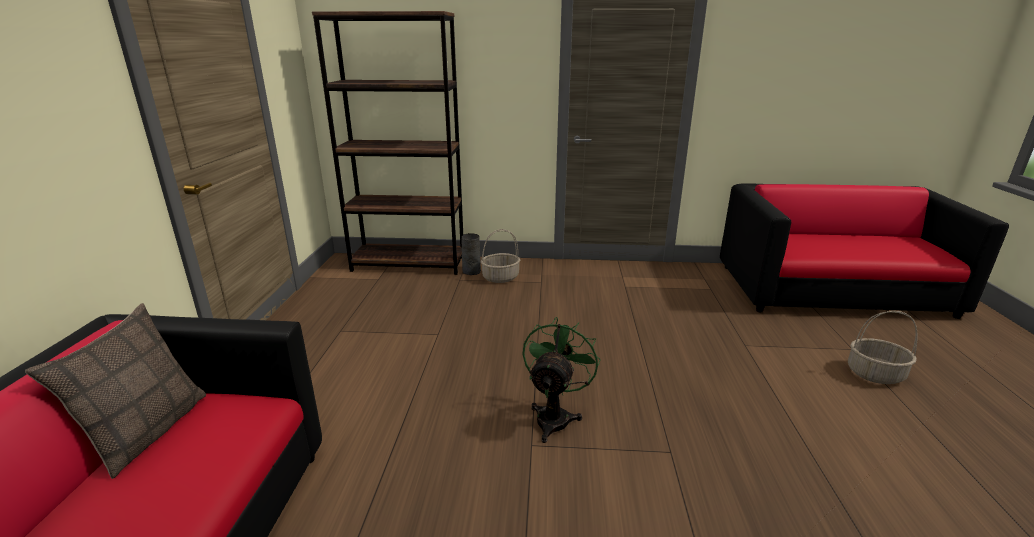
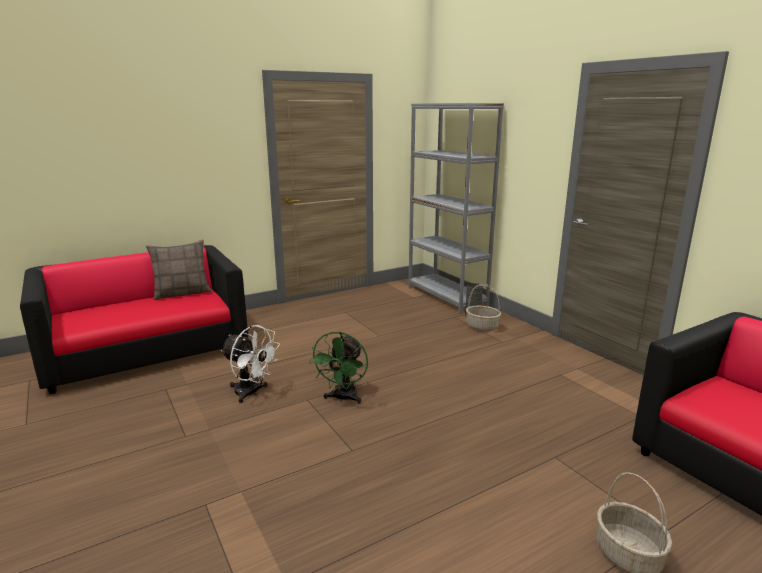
camera: 55 degrees right, 5 degrees down
(409, 264) = (446, 296): brown bookcase -> grey bookcase
(462, 492) = (251, 393): none -> white fan
(555, 416) = (343, 398): green fan -> green fan turned 120 degrees clockwise

